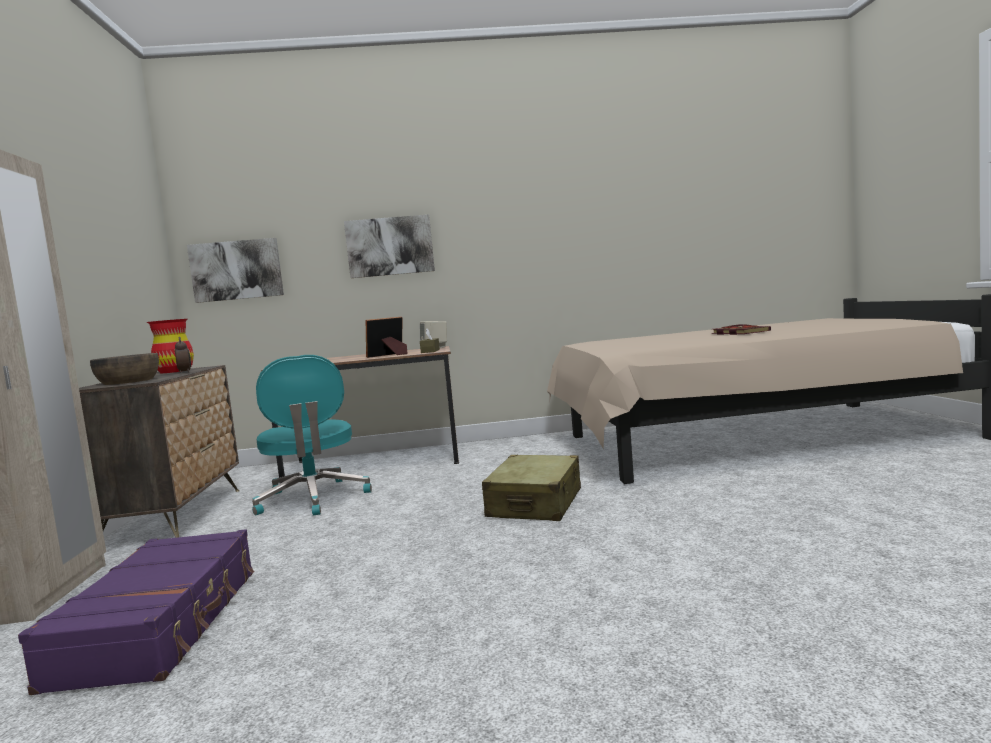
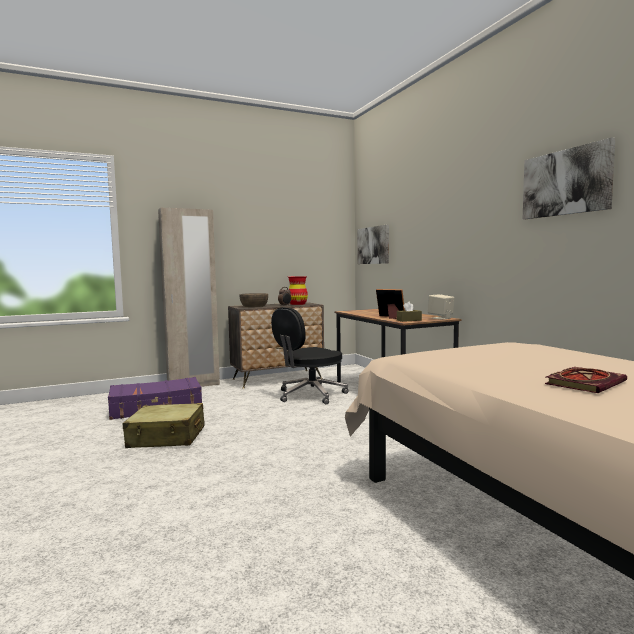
camera: 70 degrees right, 0 degrees up
(313, 499) = (310, 395): turquoise office chair -> black office chair
(390, 246) = (438, 230): picture -> picture (566, 182)
(535, 503) = (310, 451): beige suitcase -> beige suitcase (167, 437)

